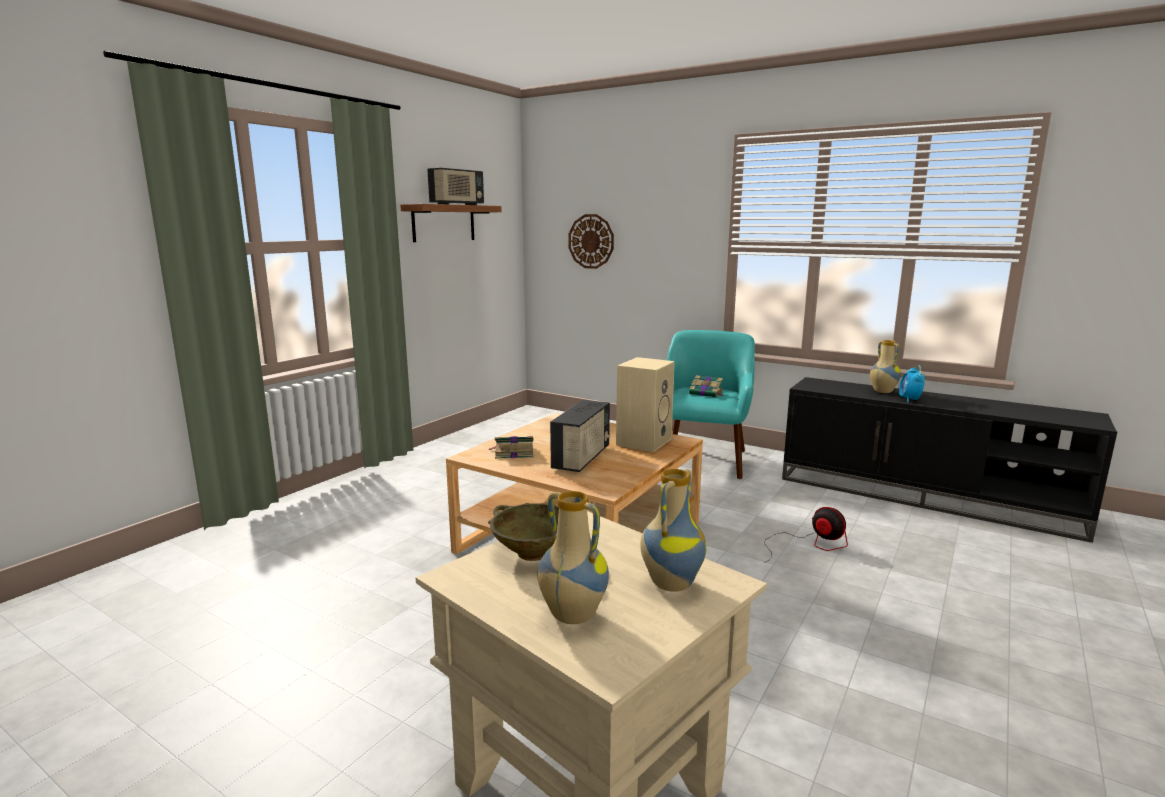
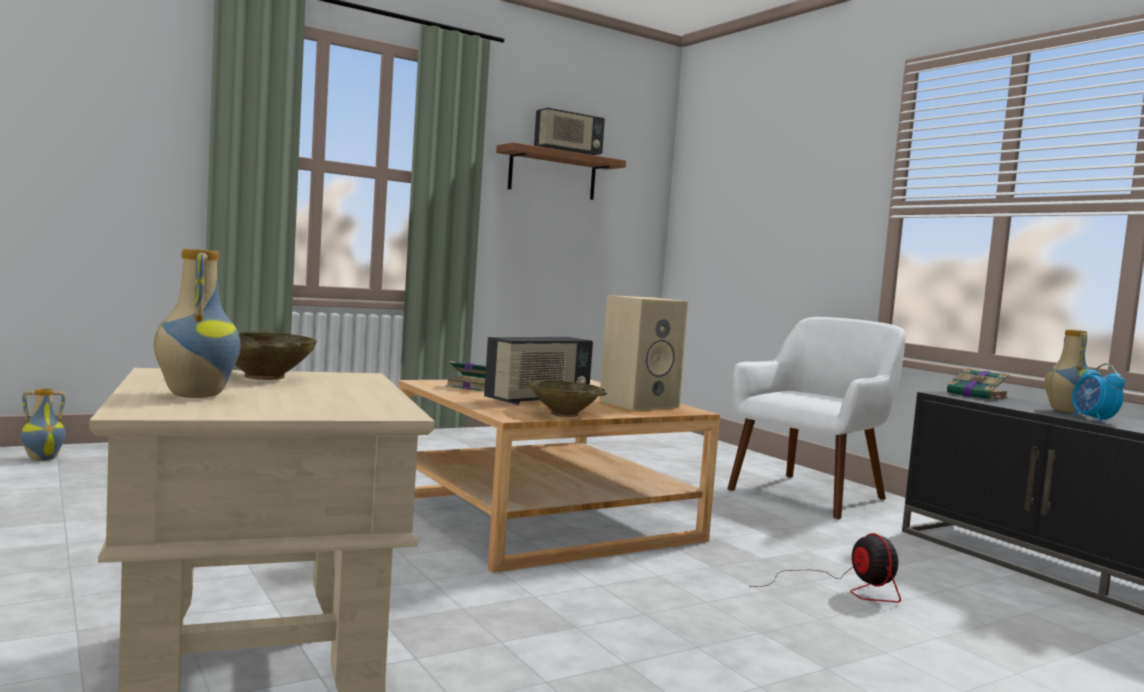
camera: 25 degrees right, 10 degrees down
(591, 241) = (736, 210): wall clock -> none
(629, 474) = (564, 414): none -> beige bowl
(670, 583) = (335, 403): vase -> vase (43, 459)
(703, 459) = (810, 495): turquoise armchair -> white armchair
(706, 393) = (816, 396): book -> book (978, 396)
(909, 400) = (1093, 420): alarm clock -> alarm clock turned 45 degrees counterclockwise

